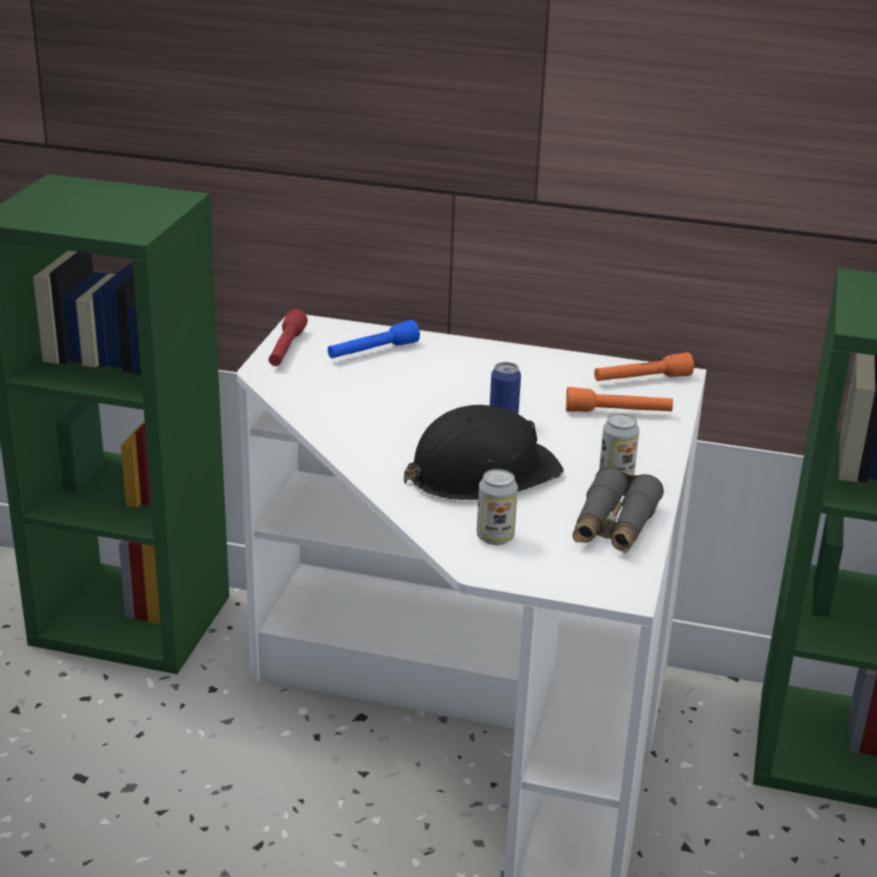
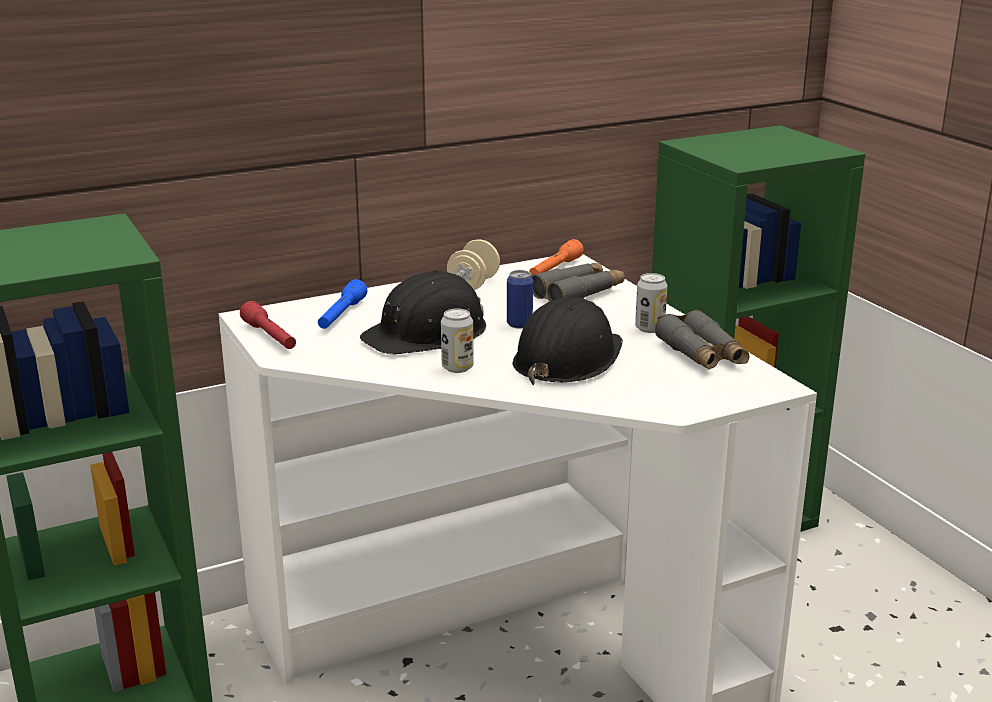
camera: 40 degrees left, 5 degrees down
(410, 397) = (428, 333): none -> black hard hat
(495, 537) = (650, 390): can -> can (457, 368)
(537, 365) = (473, 284): none -> beige dumbbell
(618, 413) = (578, 293): orange flashlight -> grey binoculars

